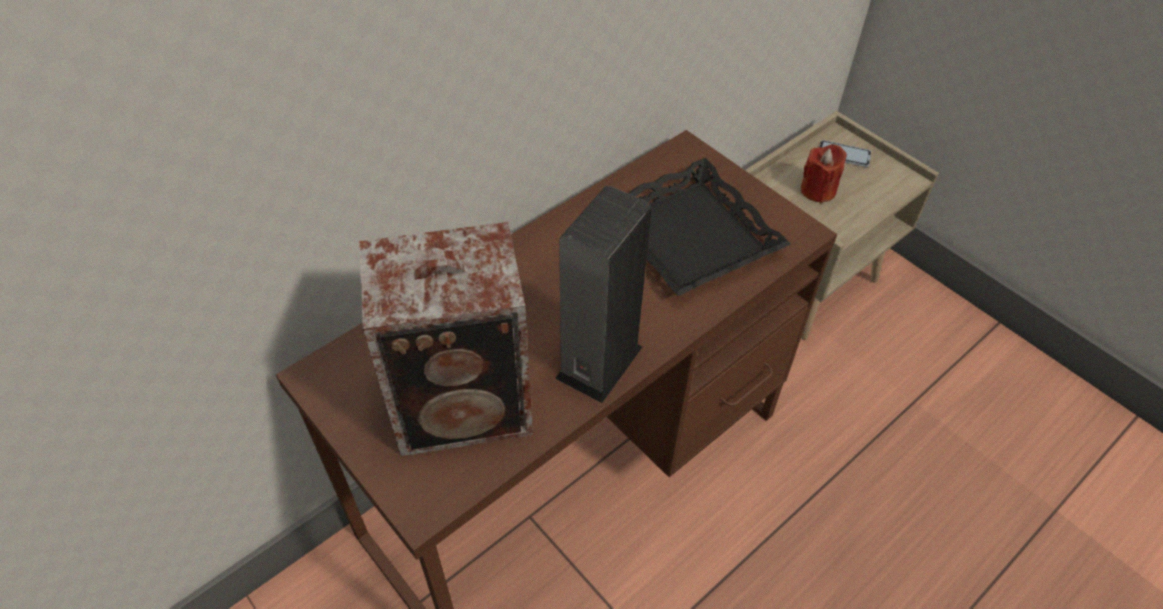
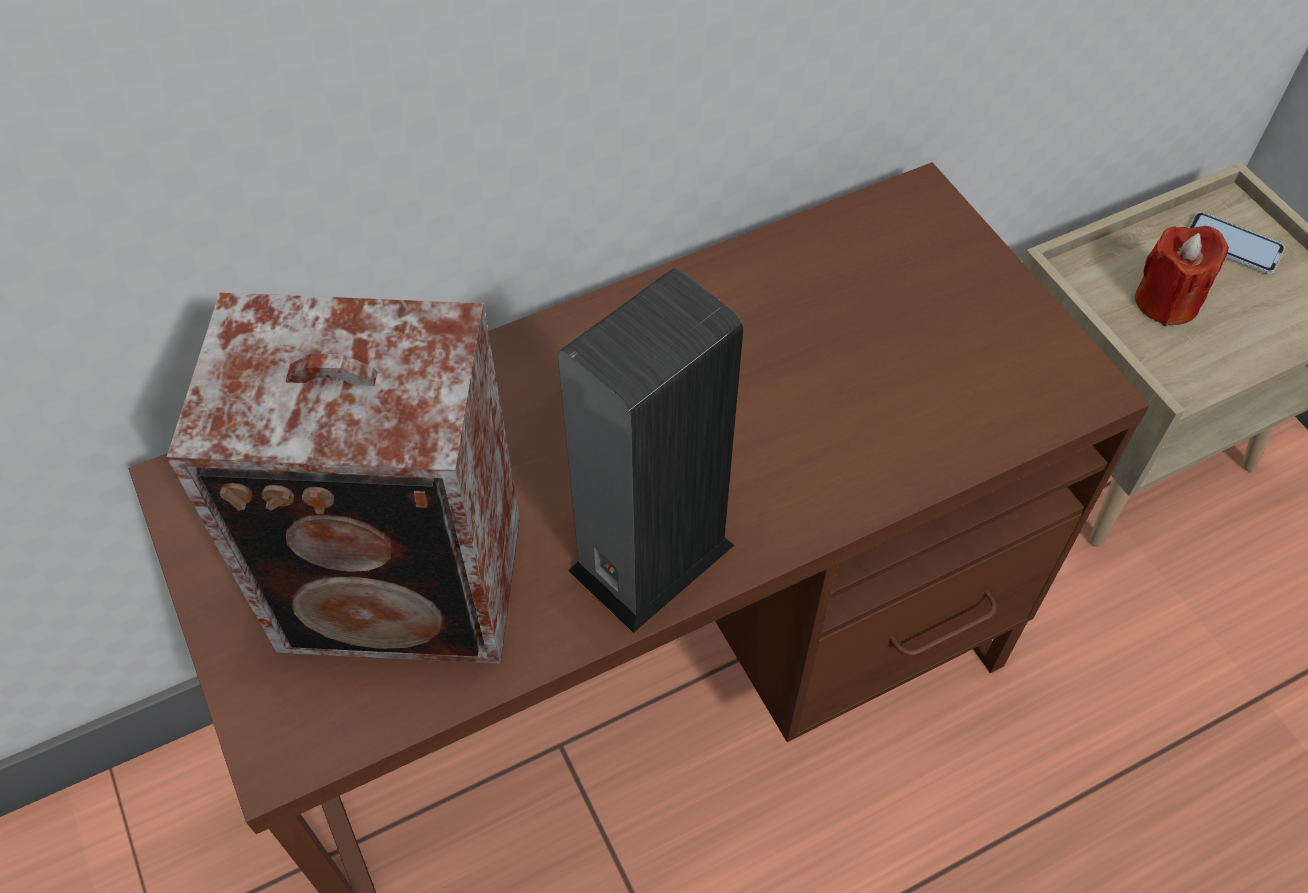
camera: 15 degrees right, 5 degrees up
(688, 235) = (877, 357): black tray -> none

